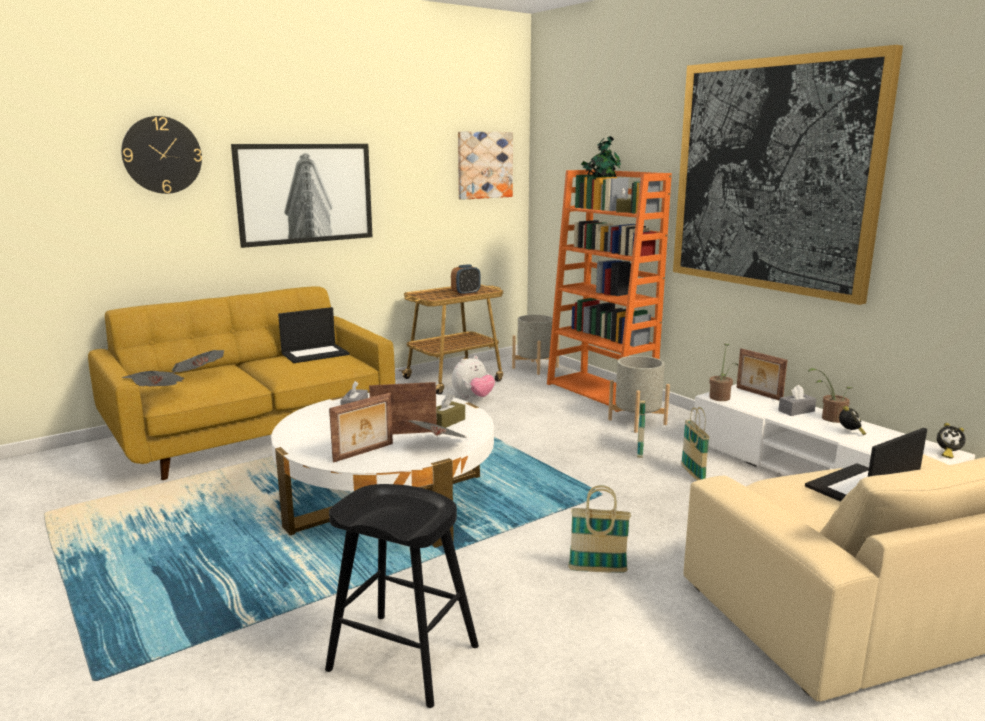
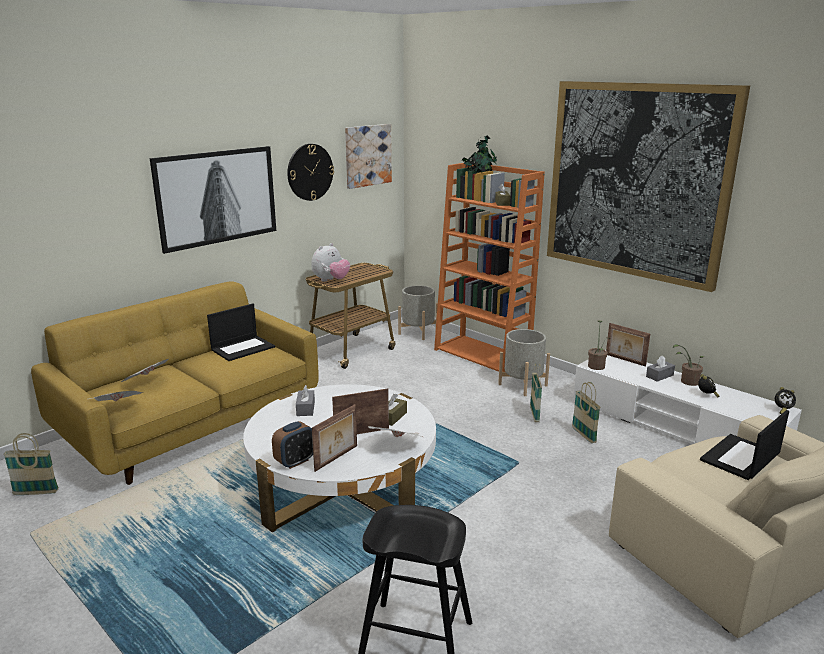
camera: 10 degrees left, 5 degrees up
(162, 155) = (87, 175): wall clock -> wall clock (310, 172)
(466, 293) = (361, 276): alarm clock -> alarm clock (295, 461)
(473, 397) = (376, 369): plush toy -> plush toy (331, 280)
(597, 570) = (539, 537): basket -> basket (36, 493)

